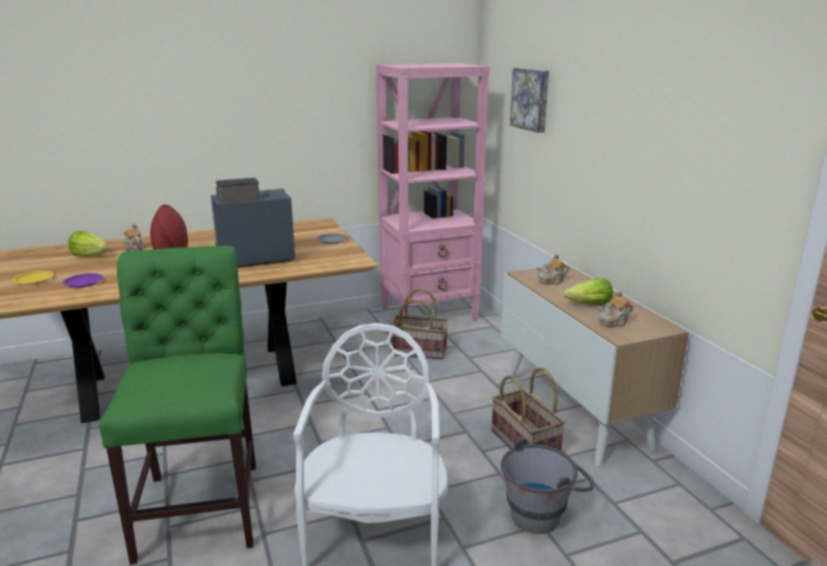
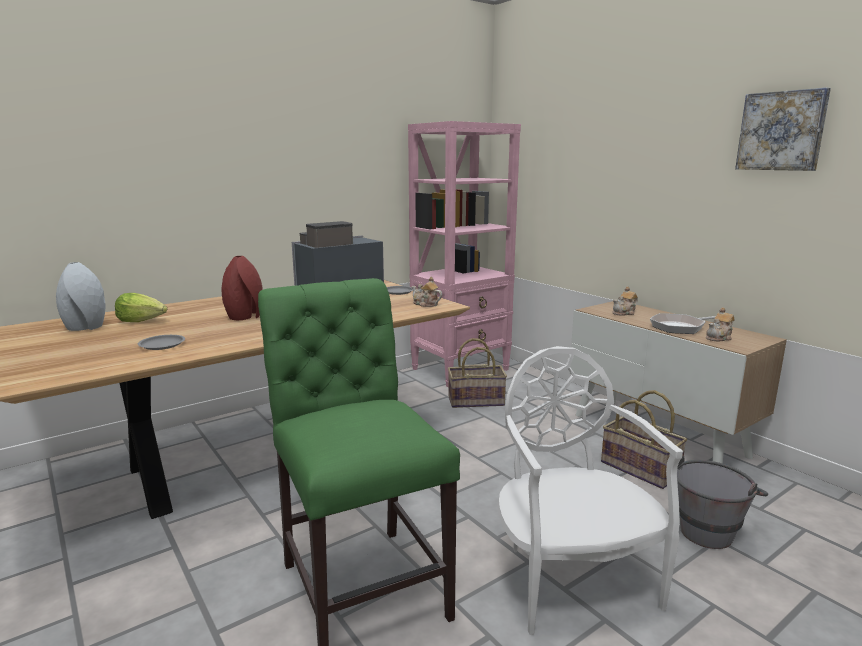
camera: 15 degrees left, 5 degrees down
(33, 280) = (93, 347): yellow plate -> none
(45, 258) = (86, 327): none -> grey vase
(83, 283) = (162, 345): purple plate -> grey plate
(133, 248) = (186, 311): teapot -> teapot (425, 304)
(531, 99) = (563, 153): picture -> picture (782, 131)
(589, 305) = (680, 327): lettuce -> frying pan

